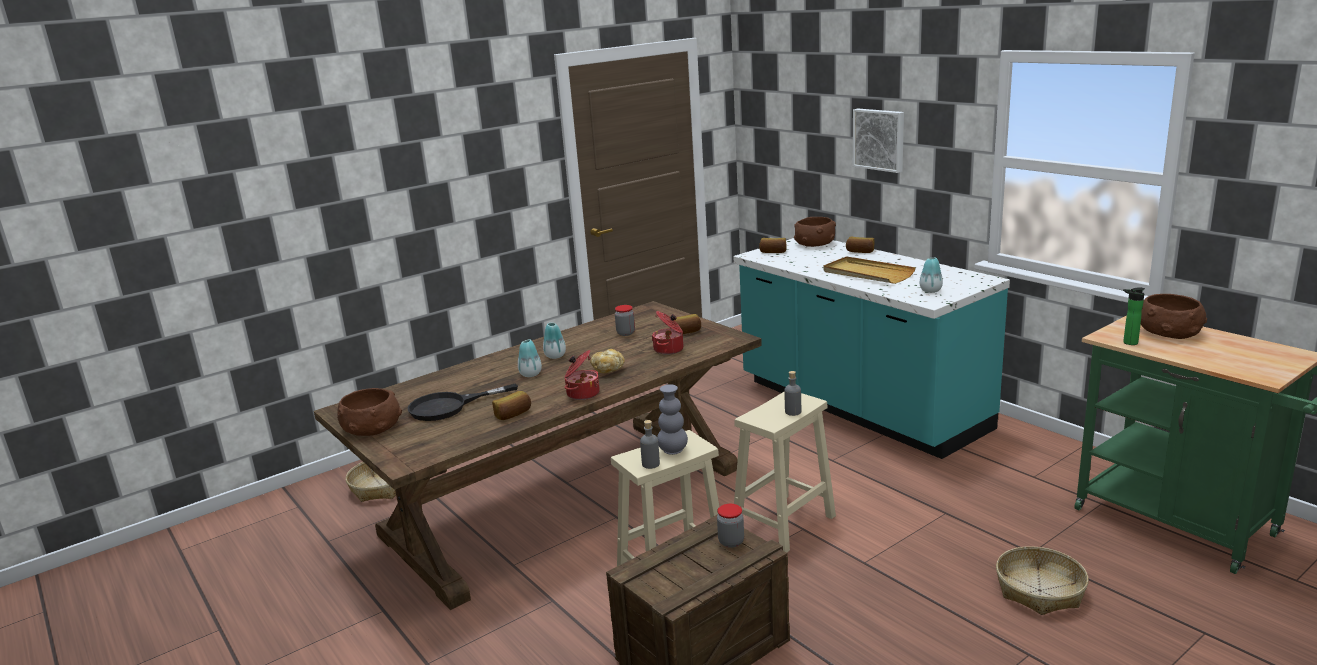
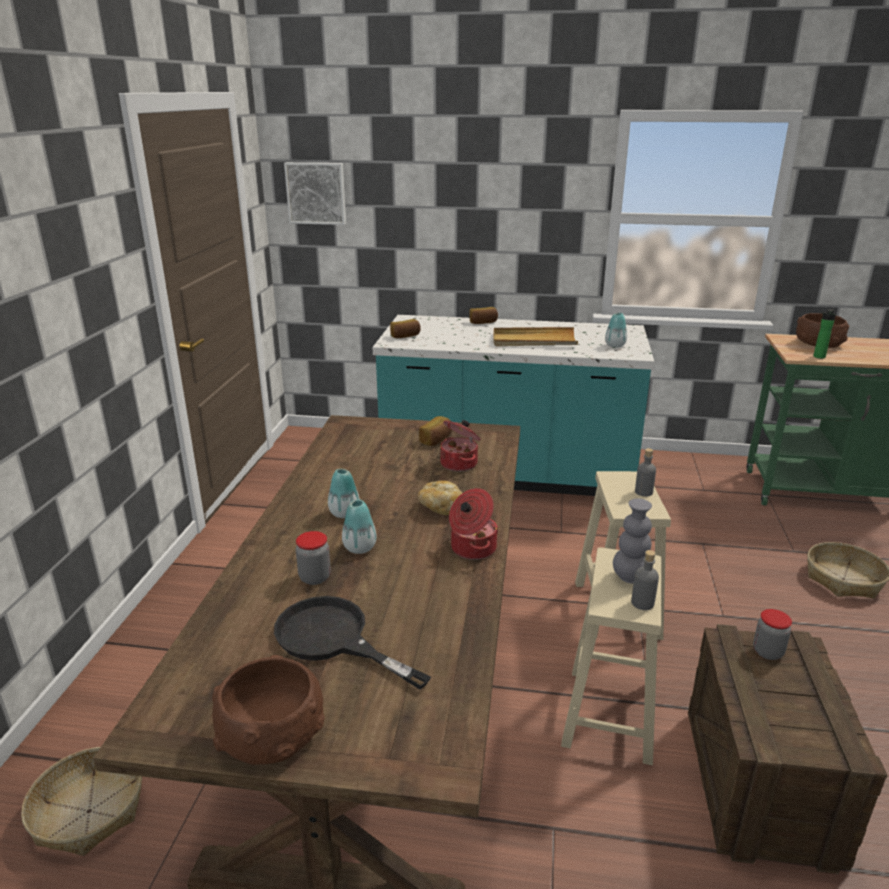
camera: 45 degrees left, 5 degrees up
(449, 406) = (334, 639): black frying pan -> black frying pan turned 105 degrees clockwise
(513, 414) = (446, 611): bread -> none
(625, 333) = (374, 459): jar -> jar (315, 577)
(815, 244) = (427, 322): brown bowl -> none
(879, 139) = (475, 206): picture -> picture (316, 193)

